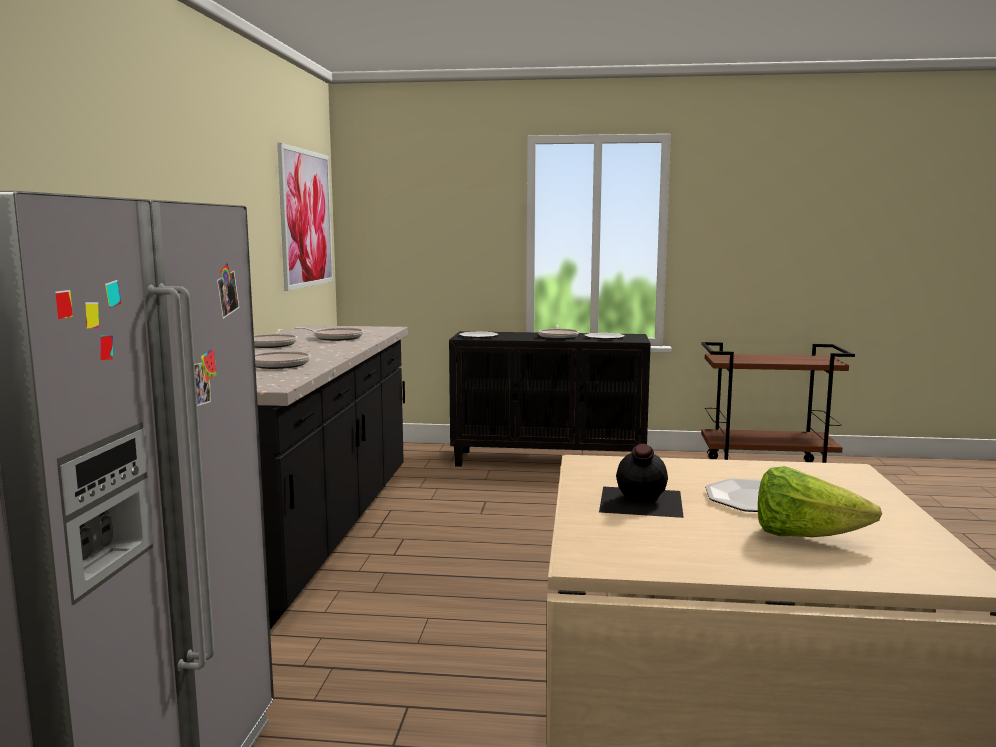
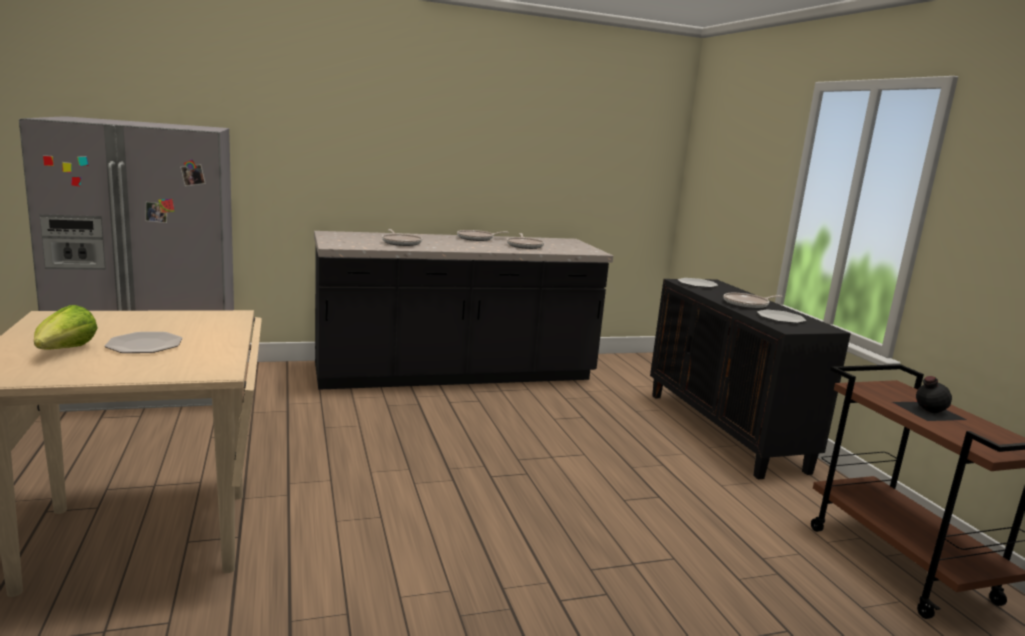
camera: 65 degrees right, 5 degrees up
(306, 218) = (618, 156): picture -> none
(639, 501) = (145, 323): black bottle -> black bottle (927, 410)

